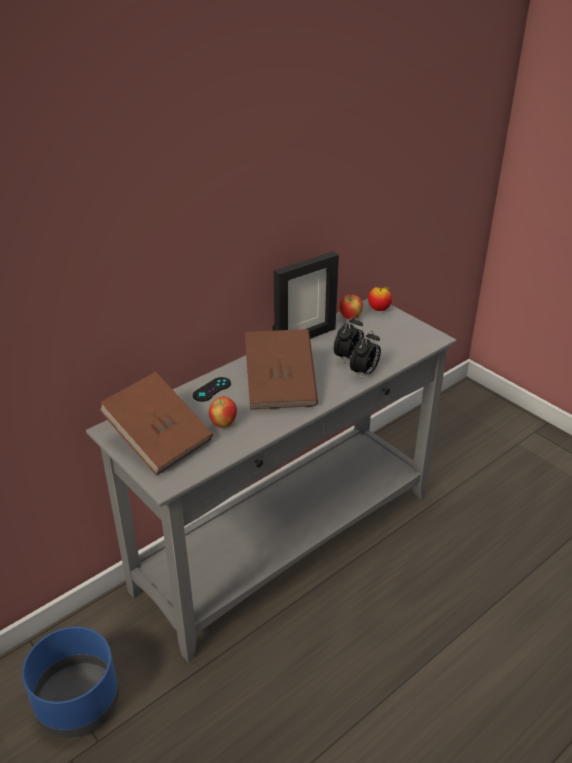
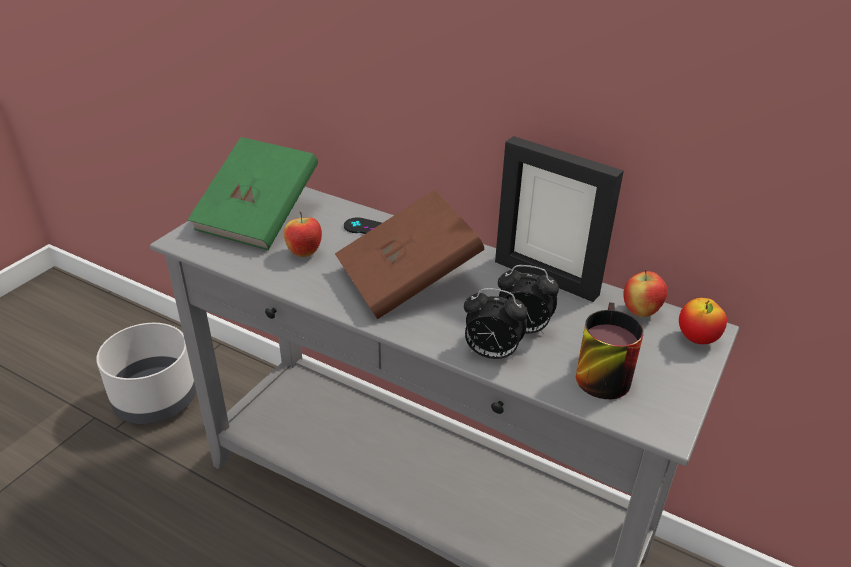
camera: 70 degrees right, 0 degrees up
(78, 701) = (157, 399): blue planter -> grey planter
(159, 440) = (258, 218): brown book -> green book
(391, 344) = (597, 371): none -> mug

